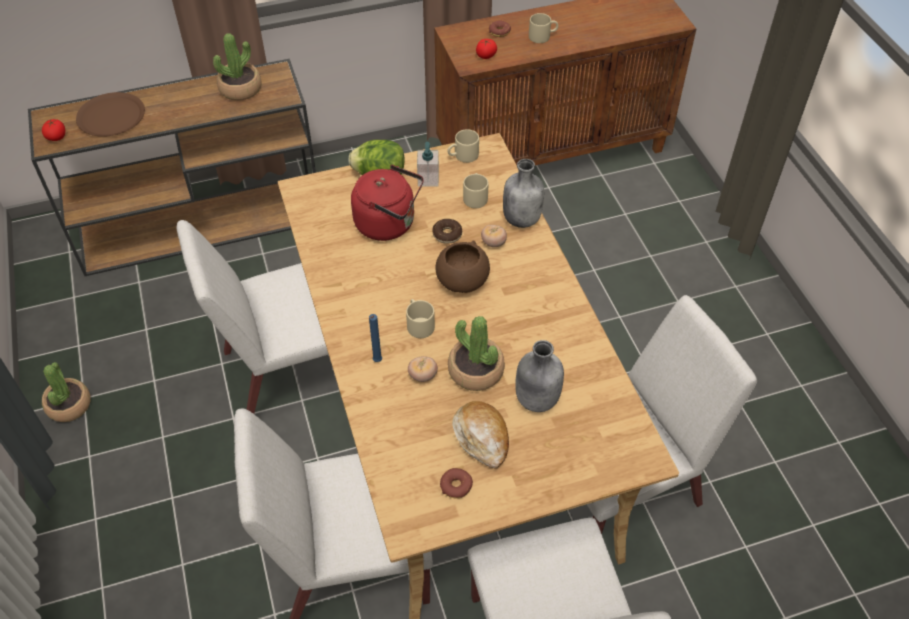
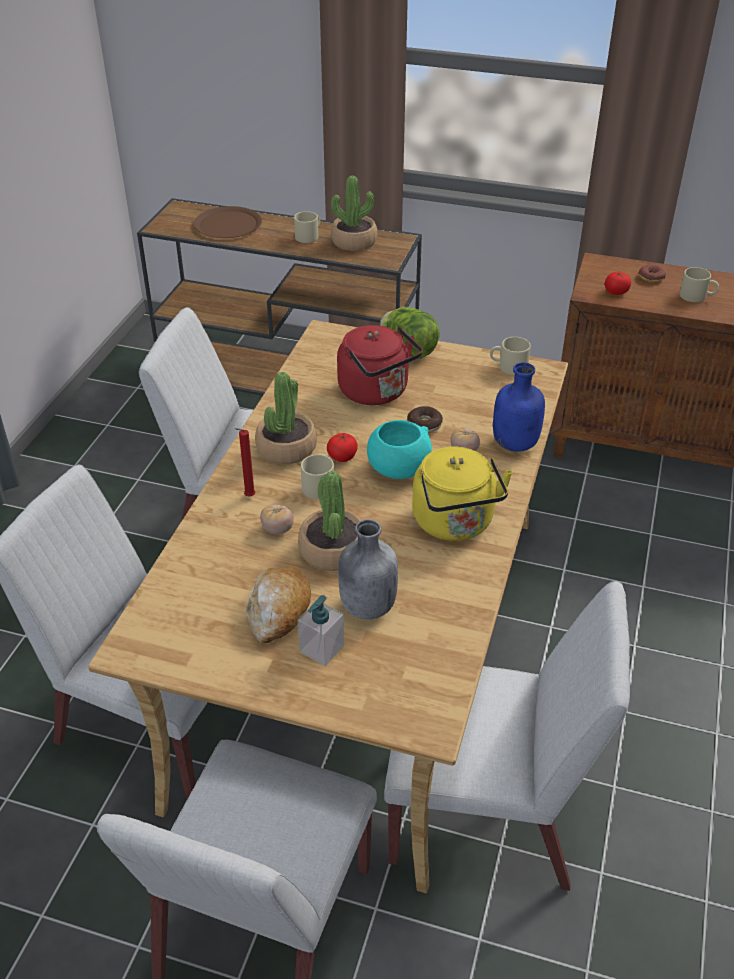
camera: 35 degrees right, 10 degrees down
(56, 137) = (171, 224): tomato -> tomato (342, 457)
(69, 405) = (58, 466): potted plant -> potted plant (286, 448)
(377, 361) = (248, 497): blue candle -> red candle
(428, 179) = (452, 372): soap dispenser -> soap dispenser (321, 649)
(456, 486) = (210, 638): donut -> none
(462, 281) = (398, 469): brown bowl -> turquoise bowl
(475, 196) = (486, 404): beige mug -> beige mug (309, 235)
(522, 219) = (516, 443): grey bottle -> blue bottle
(537, 304) = (455, 524): none -> yellow kettle

